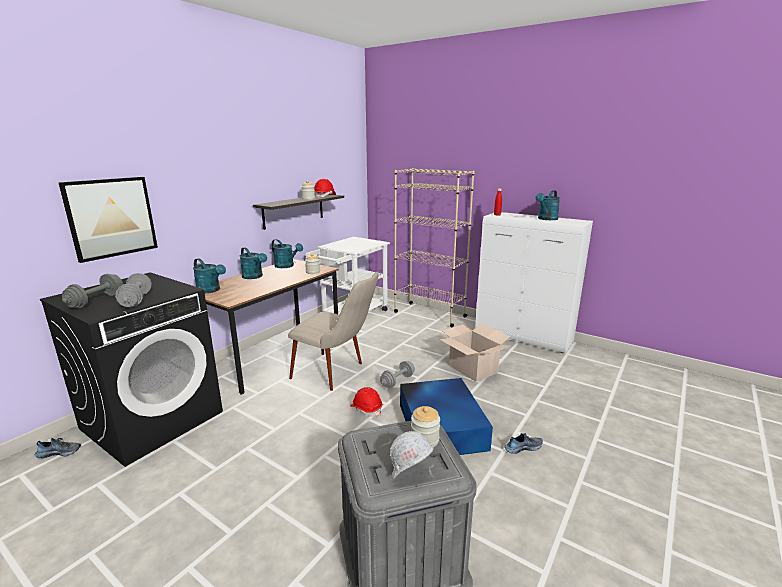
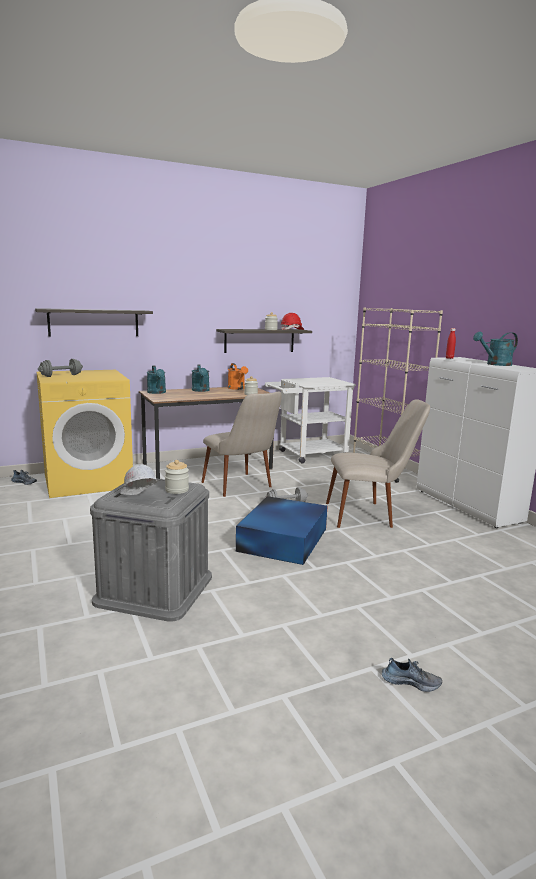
camera: 30 degrees right, 5 degrees down
(111, 217) = (94, 322): picture -> shelf
(136, 300) = (82, 378): grey dumbbell -> none
(153, 419) = (88, 481): black washing machine -> yellow washing machine
(287, 266) = (237, 388): turquoise watering can -> orange watering can
(366, 409) = (236, 513): red hard hat -> none
(473, 369) = (371, 514): cardboard box -> beige chair
(522, 447) = (336, 572): shoe -> shoe (410, 682)

